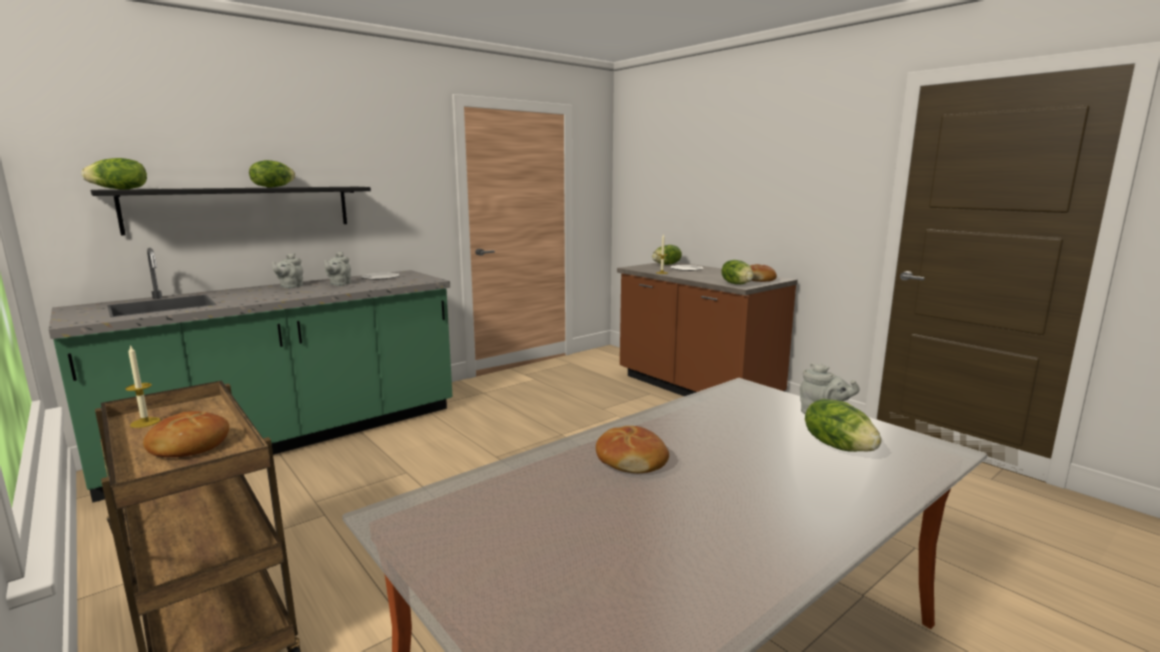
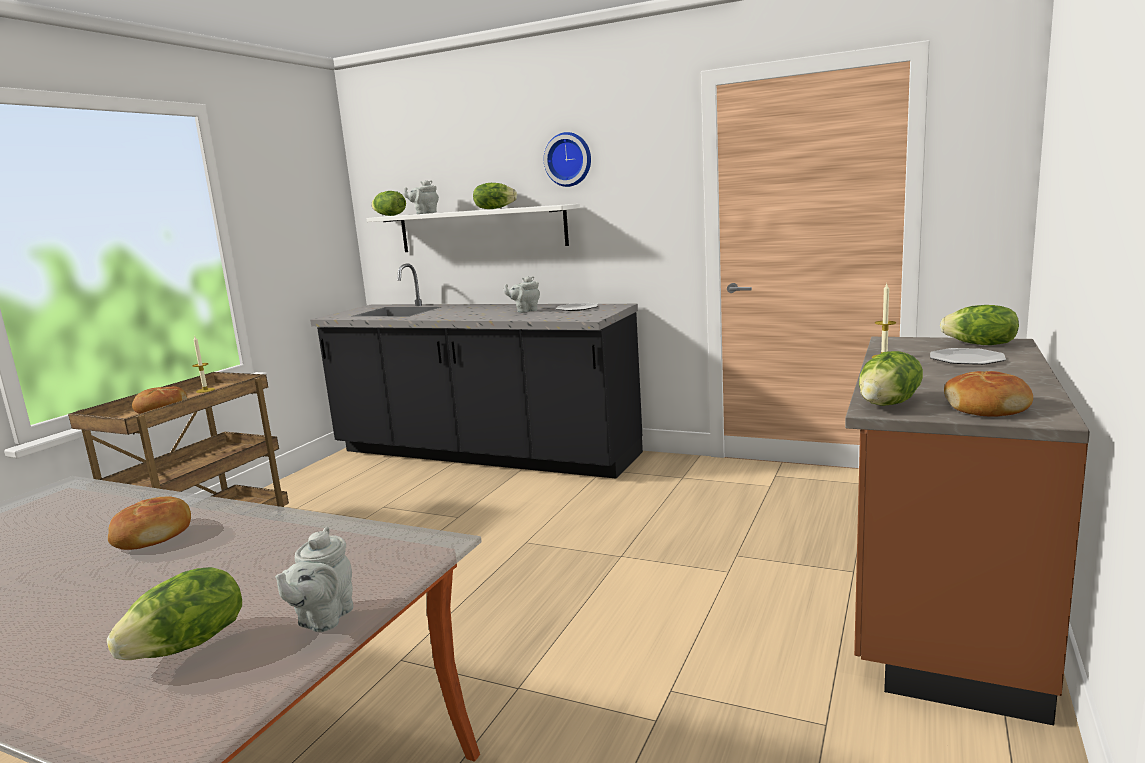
camera: 65 degrees right, 0 degrees up
(242, 208) = (481, 229): black shelf -> white shelf
(290, 286) = (496, 308): grey teapot -> grey teapot (424, 213)
(291, 438) = (483, 454): green counter -> black counter
(345, 146) = (569, 159): none -> wall clock

